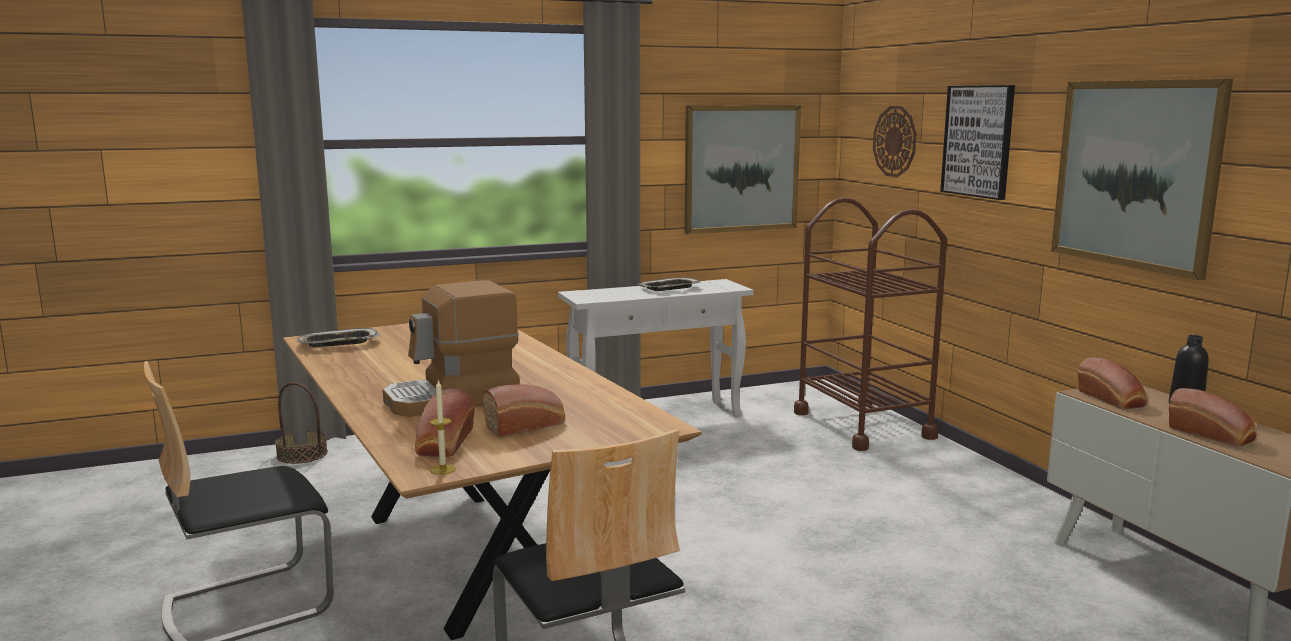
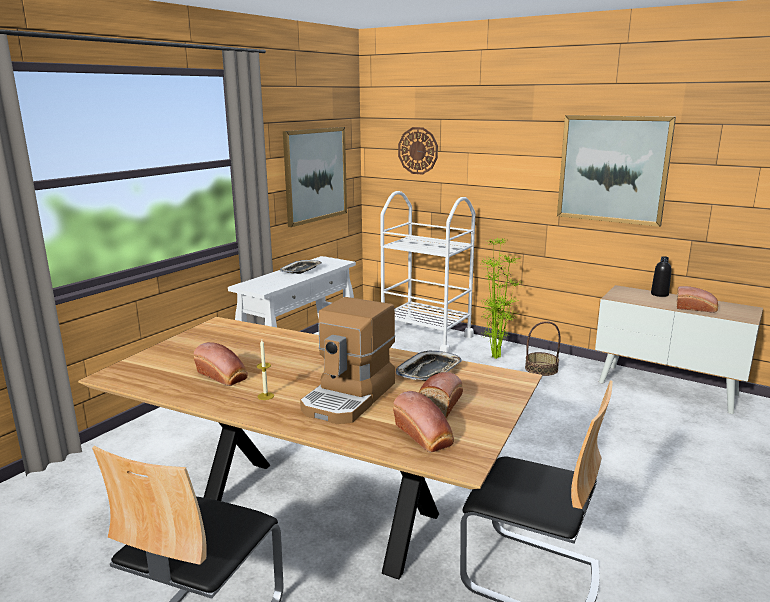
camera: 35 degrees left, 5 degrees up
(302, 454) = (53, 479): basket -> basket (541, 369)
(338, 343) = (147, 373): tray -> tray (429, 371)
(443, 469) = (468, 457): candle -> candle (265, 396)
(863, 425) = (426, 337): brown cart -> white cart
(929, 469) = (494, 357): none -> potted plant
(978, 141) = (492, 150): picture -> none
(1112, 400) = (629, 298): bread -> bread (223, 376)

